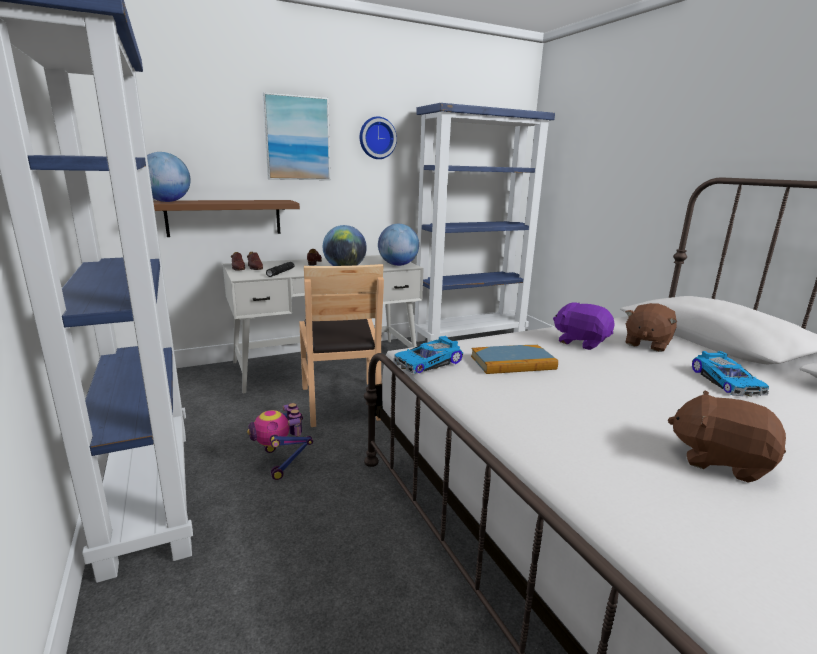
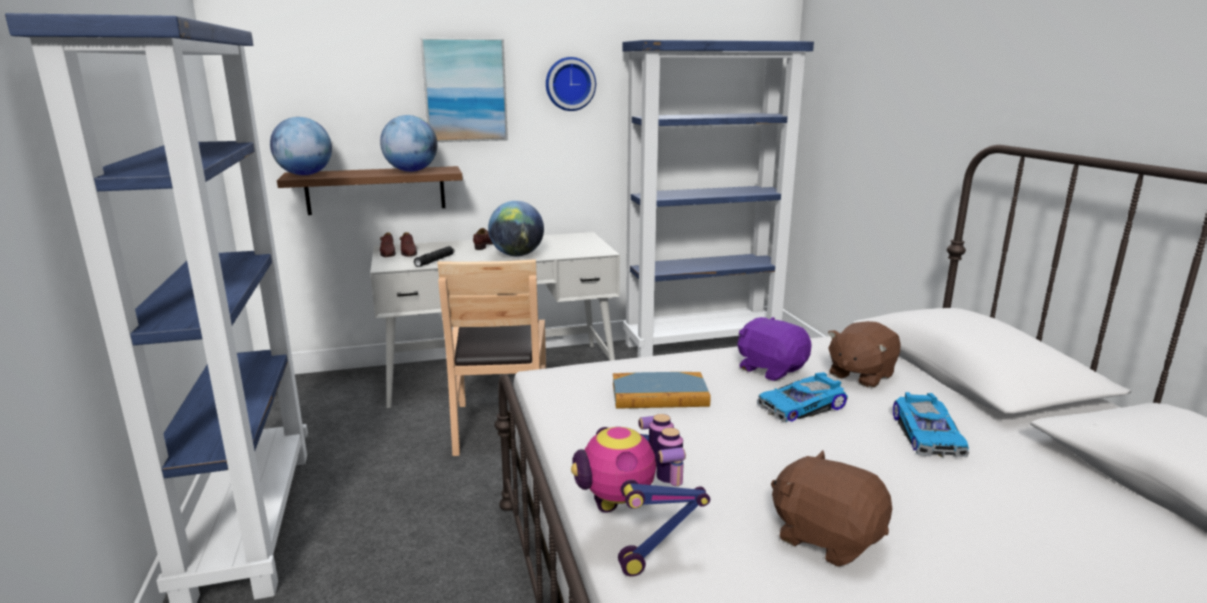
camera: 10 degrees right, 0 degrees up
(282, 462) = (404, 497): toy robot -> toy robot (634, 535)
(398, 265) = (589, 250): globe -> globe (411, 171)
(429, 363) = (553, 391): toy car -> toy car (802, 407)

